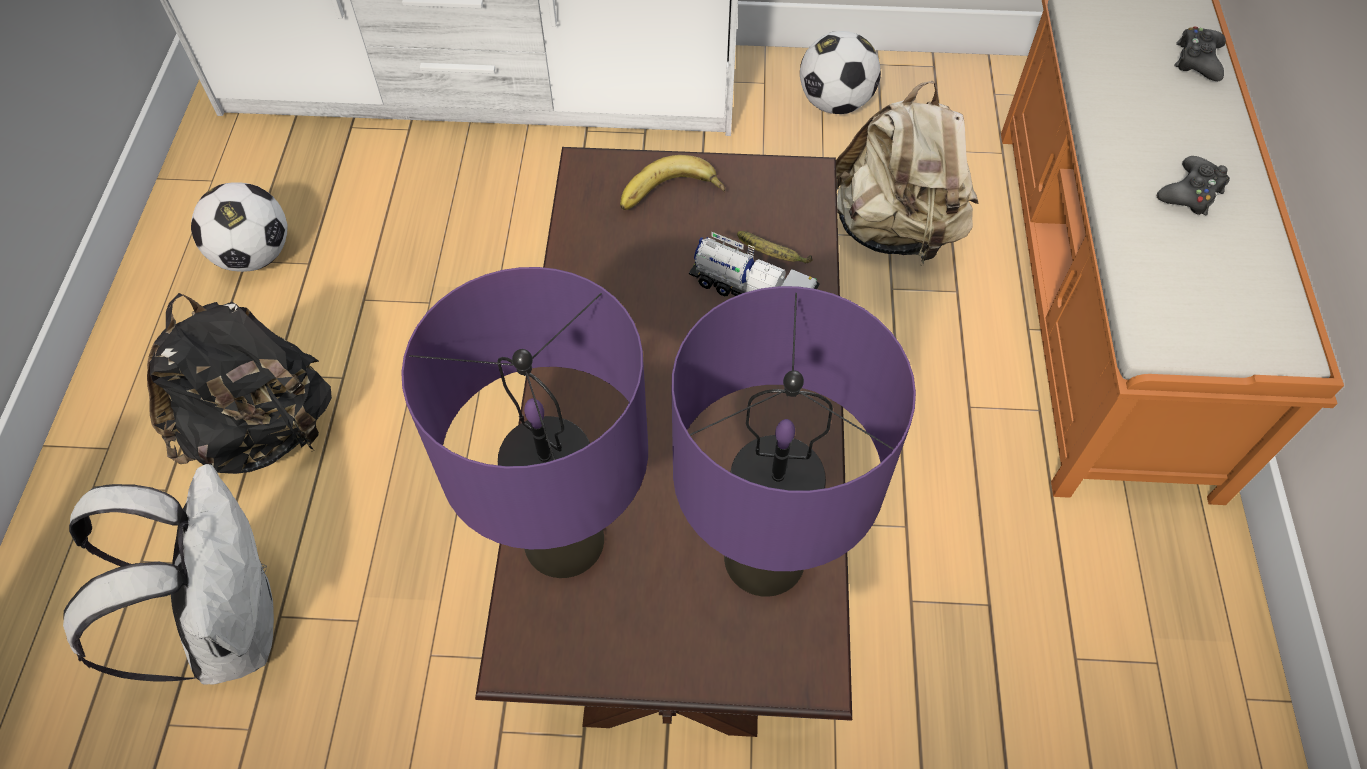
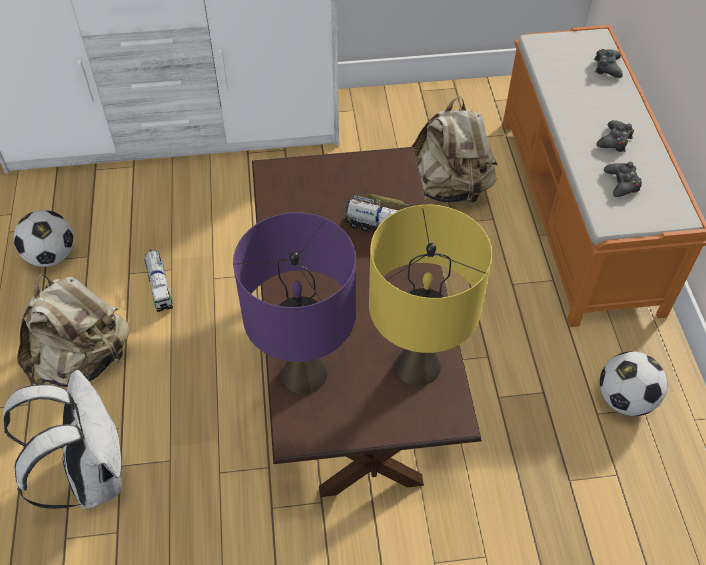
camera: 10 degrees left, 5 degrees down
(263, 431) = (83, 360): black backpack -> beige backpack
(405, 329) = (160, 287): none -> toy truck
(671, 196) = (323, 180): banana -> none
(764, 559) = (417, 366): purple table lamp -> yellow table lamp
(835, 103) = (399, 117): football -> football (625, 399)
(1191, 272) = (622, 183): none -> black game controller

